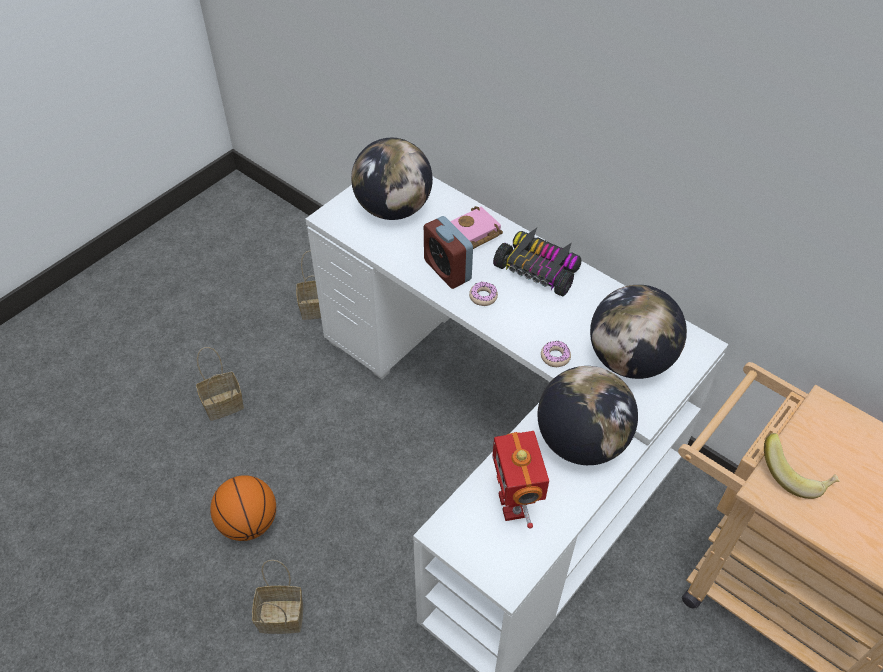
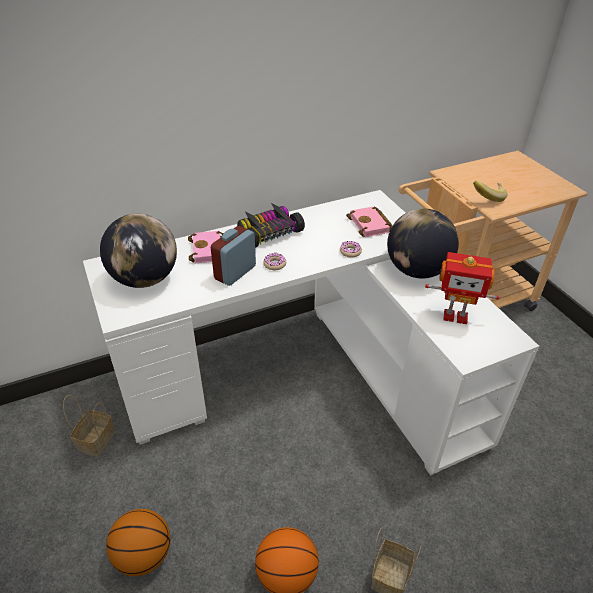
camera: 65 degrees left, 10 degrees down
(224, 403) = (143, 555): basket -> basketball
(447, 270) = (235, 272): alarm clock -> alarm clock turned 135 degrees clockwise
(629, 360) = (371, 225): globe -> pink book

